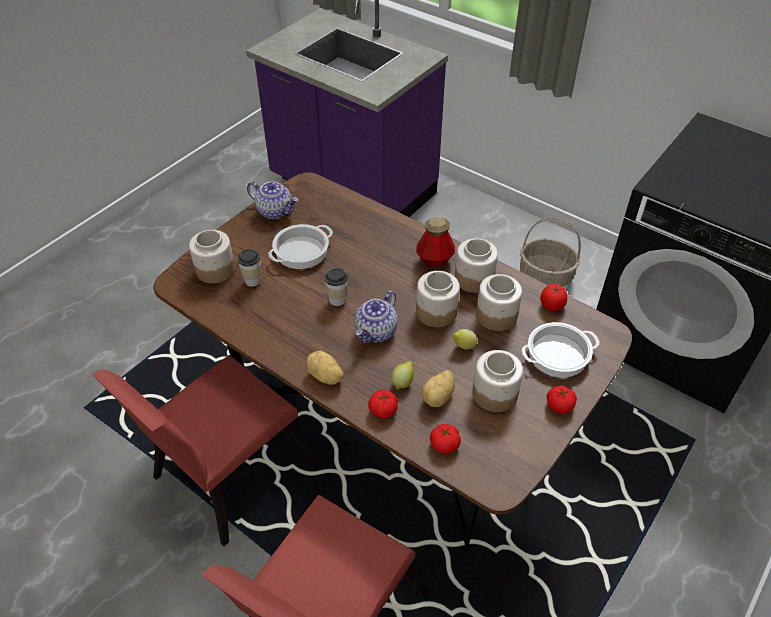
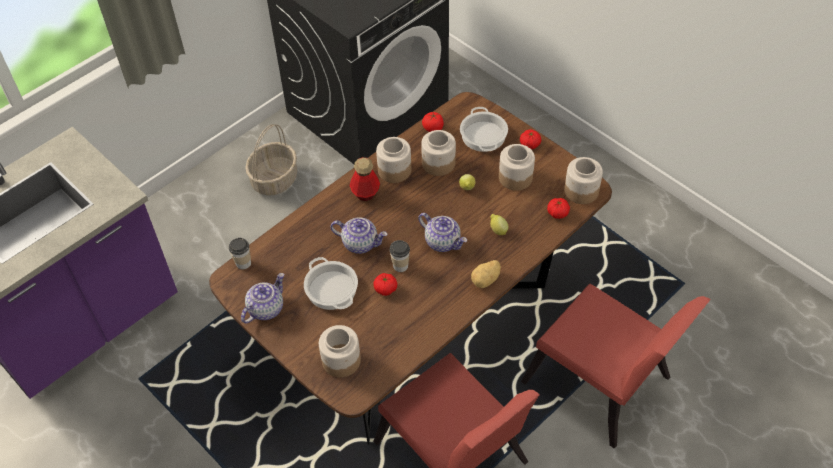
camera: 80 degrees left, 5 degrees up
(252, 280) = (362, 329): cup -> cup (243, 263)
(363, 265) = (360, 243): none -> teapot
(383, 410) = (523, 245): tomato -> tomato (385, 289)
(436, 312) = (427, 200): jar -> jar (581, 191)
(439, 397) = (514, 210): potato -> none

